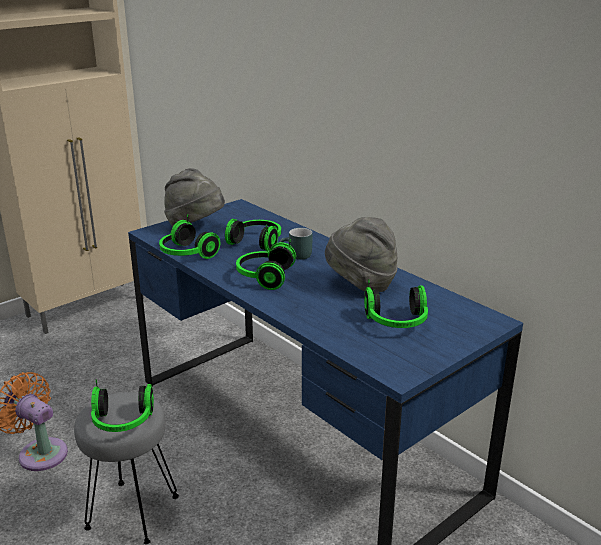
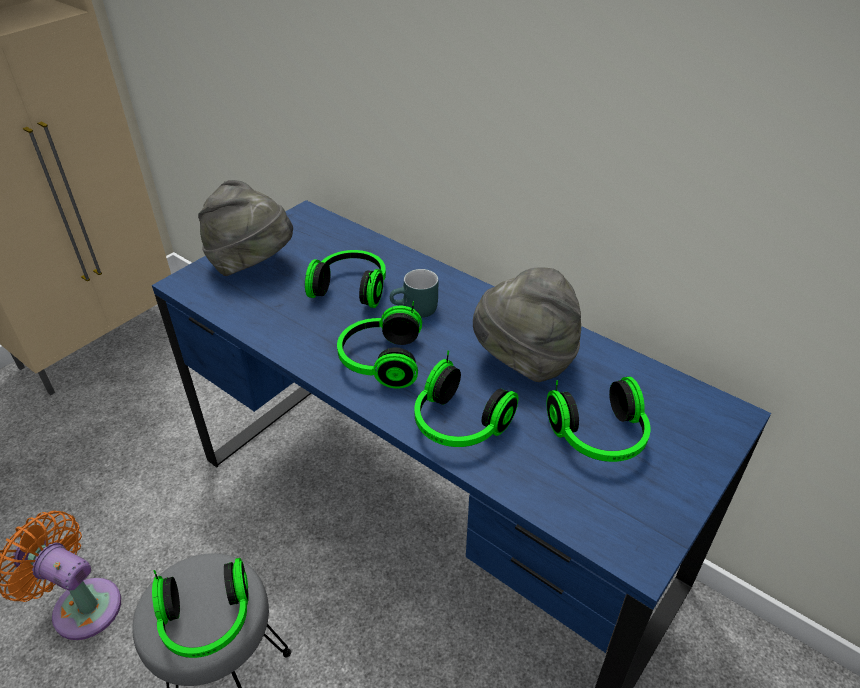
camera: 10 degrees left, 15 degrees up
(186, 254) = (251, 325): headphones -> headphones (458, 425)

